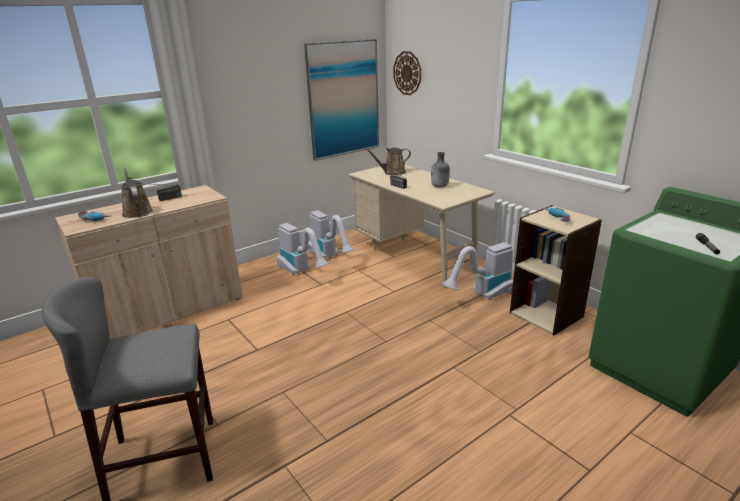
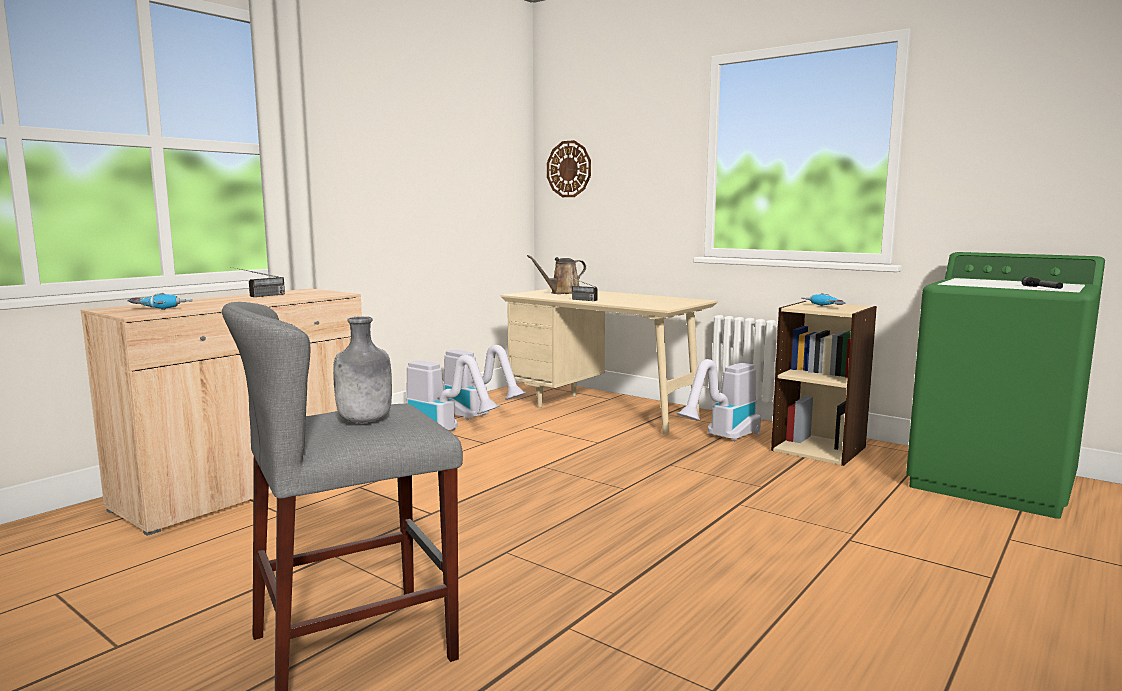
camera: 15 degrees left, 15 degrees down
(137, 212) = (226, 303): brown watering can -> none
(343, 99) = (485, 199): picture -> none
(439, 186) = (641, 299): grey bottle -> grey bottle (365, 421)

